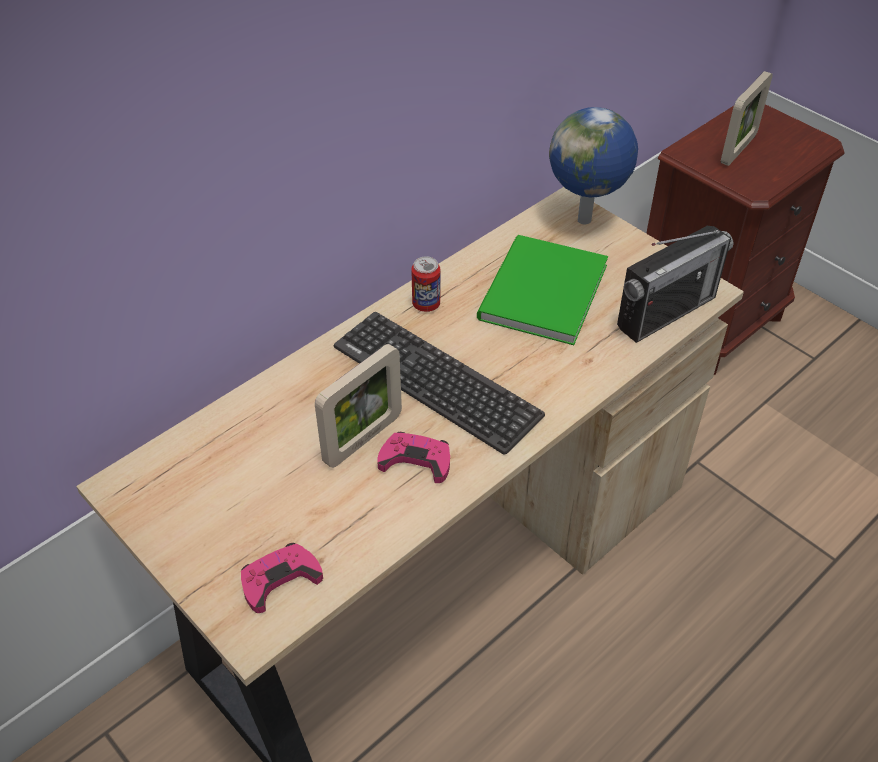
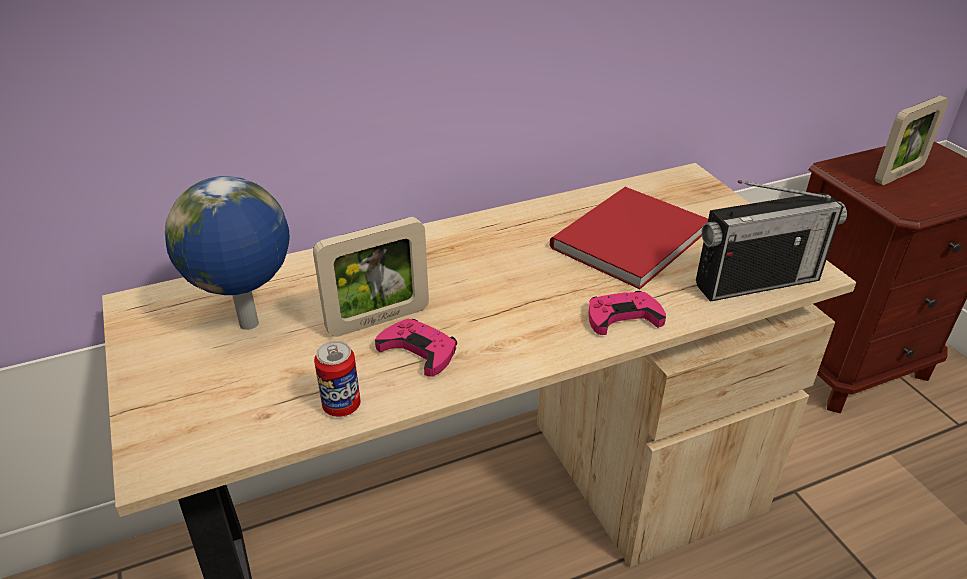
camera: 20 degrees right, 10 degrees down
(280, 579) = (216, 421): pink game controller -> pink game controller (623, 317)
(426, 304) = (506, 226): can -> can (341, 406)
(436, 381) = (479, 288): keyboard -> none
(538, 294) = (624, 239): green book -> red book
(586, 220) = (703, 192): globe -> globe (250, 325)

